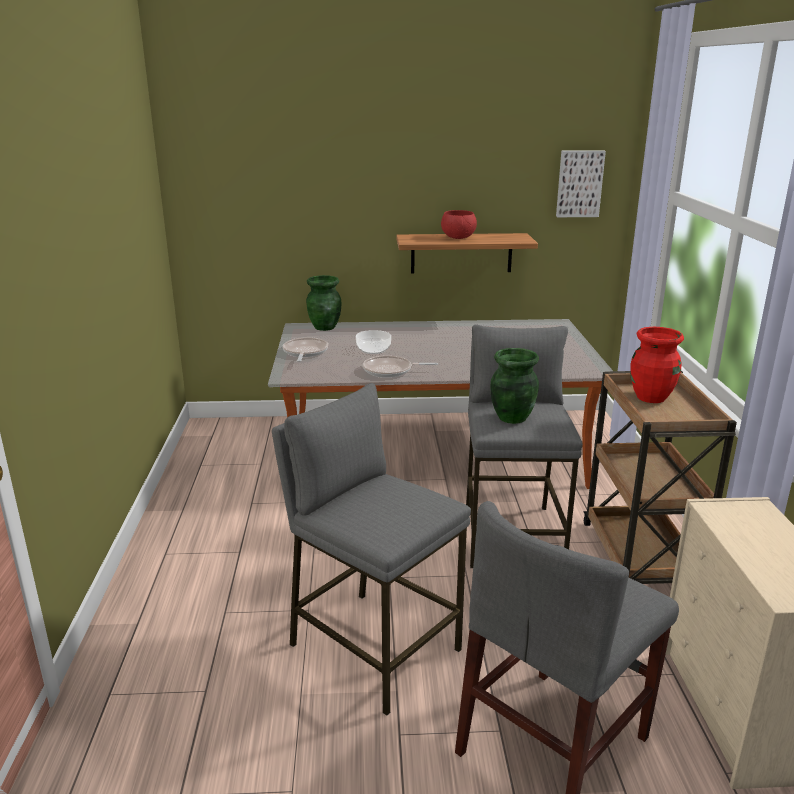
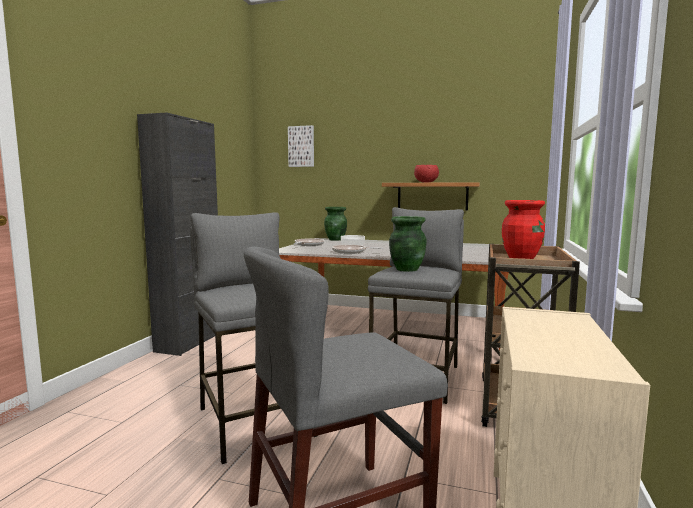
camera: 20 degrees right, 15 degrees down
(162, 529) = (190, 342): none -> black cabinet
(579, 183) = (517, 147): picture -> picture (301, 146)

